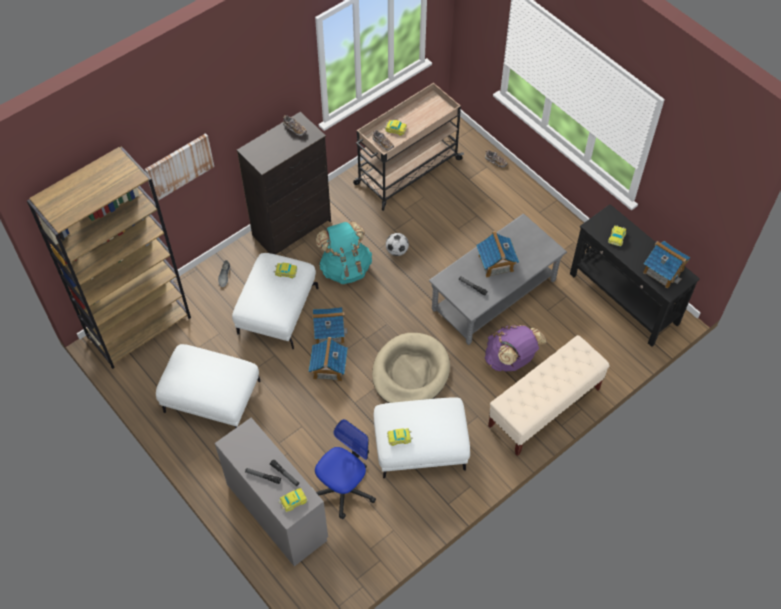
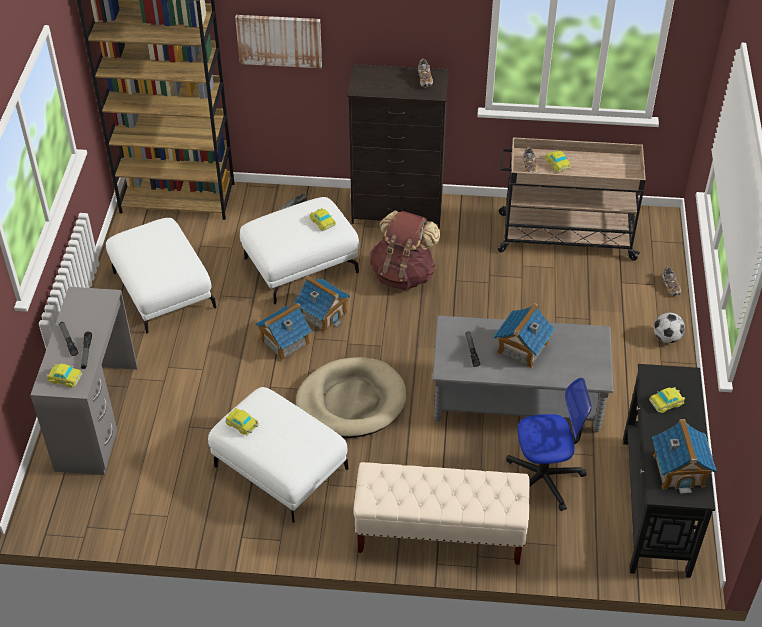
camera: 45 degrees right, 10 degrees down
(344, 488) = (172, 447): office chair -> office chair (544, 477)
(345, 268) = (403, 274): turquoise backpack -> brown backpack
(397, 251) = (469, 294): football -> football (666, 338)
(510, 360) = (460, 466): purple backpack -> none

